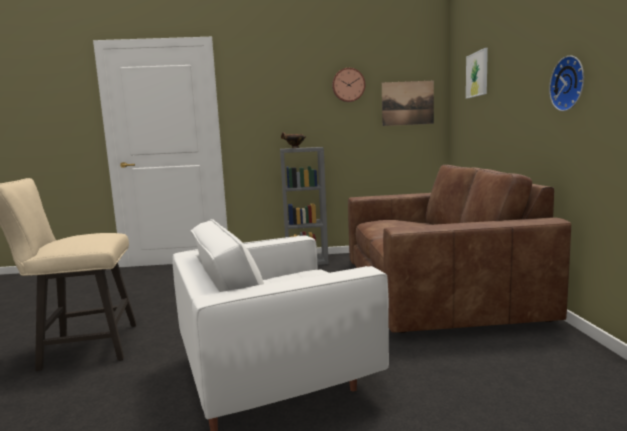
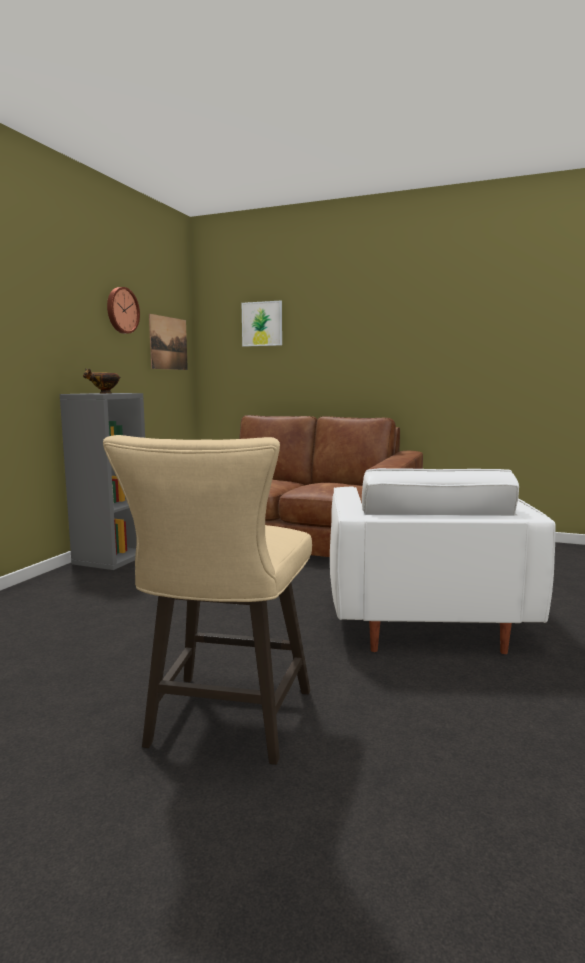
camera: 65 degrees left, 0 degrees up
(570, 83) = (408, 349): wall clock -> none

